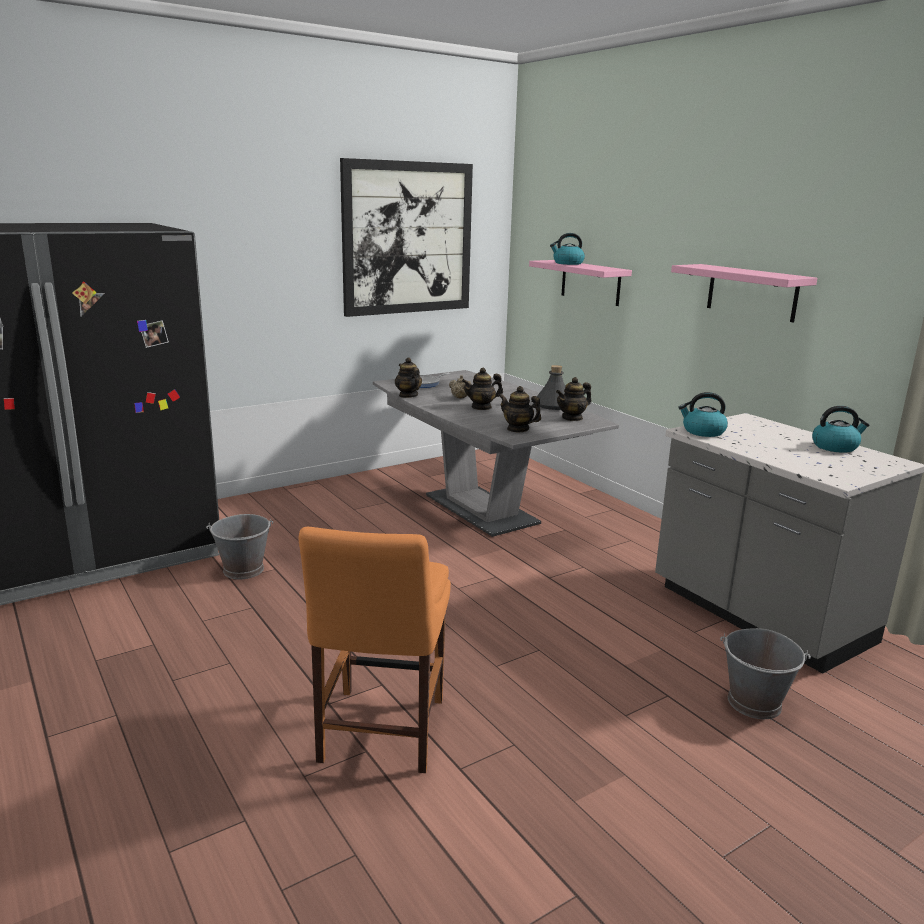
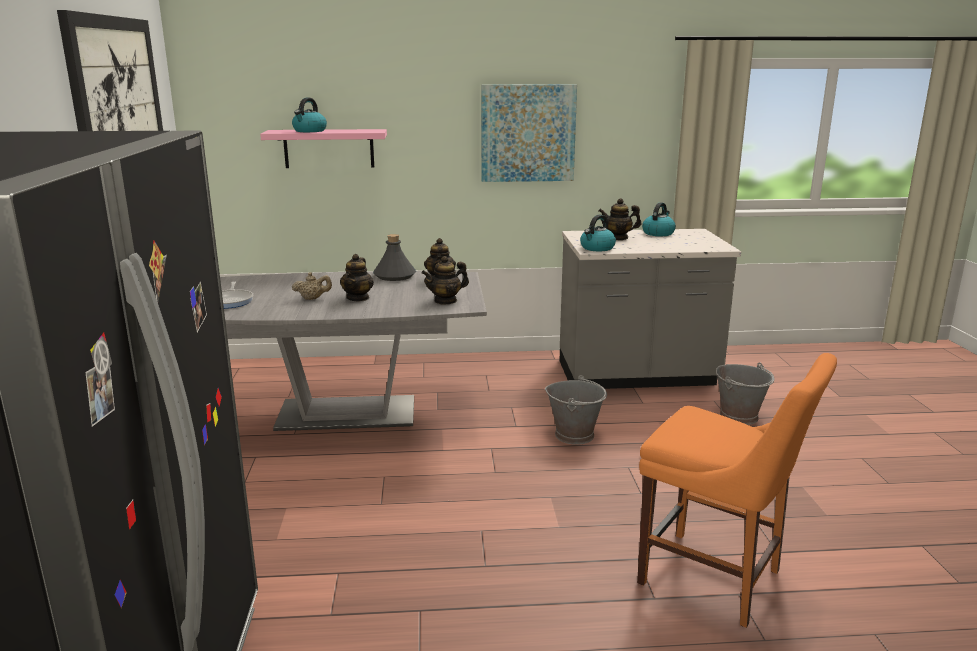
camera: 60 degrees left, 0 degrees up
(244, 570) = (315, 598): grey bucket -> grey bucket (575, 435)
(408, 395) = (263, 315): teapot -> teapot (618, 238)
(752, 292) = (528, 133): pink shelf -> picture

